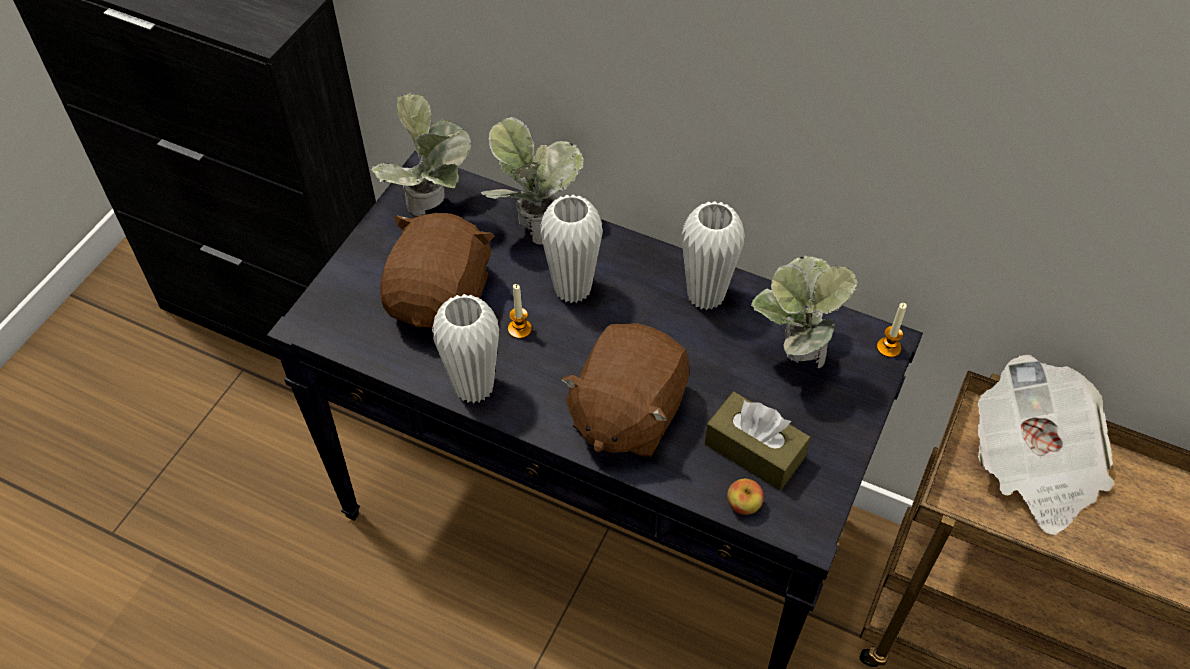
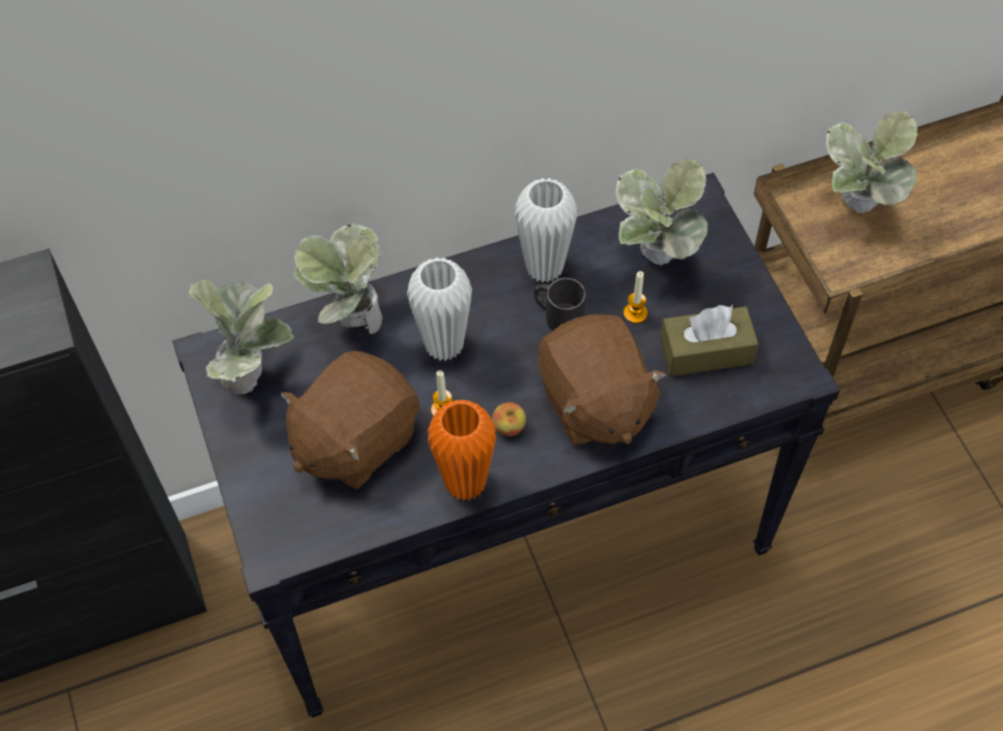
camera: 45 degrees left, 5 degrees up
(442, 299) = (354, 440): brown plush toy -> brown plush toy turned 105 degrees counterclockwise
(474, 387) = (465, 483): white vase -> orange vase
(674, 334) = (557, 315): none -> black mug
(743, 505) = (742, 394): apple -> apple (509, 427)
(888, 348) = (705, 202): candle -> candle (635, 313)
(1034, 465) = (854, 211): newspaper -> potted plant

